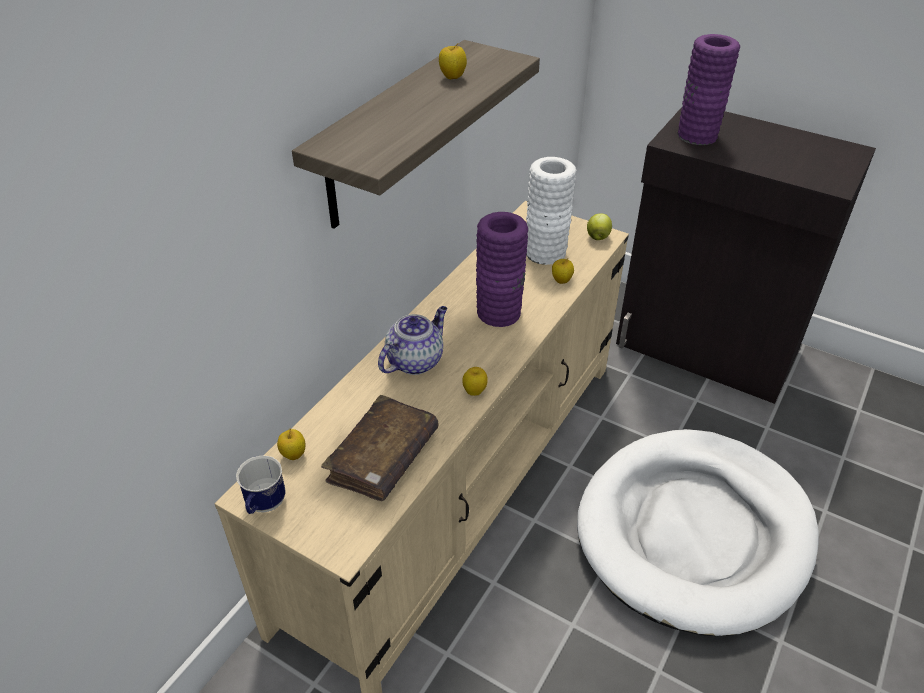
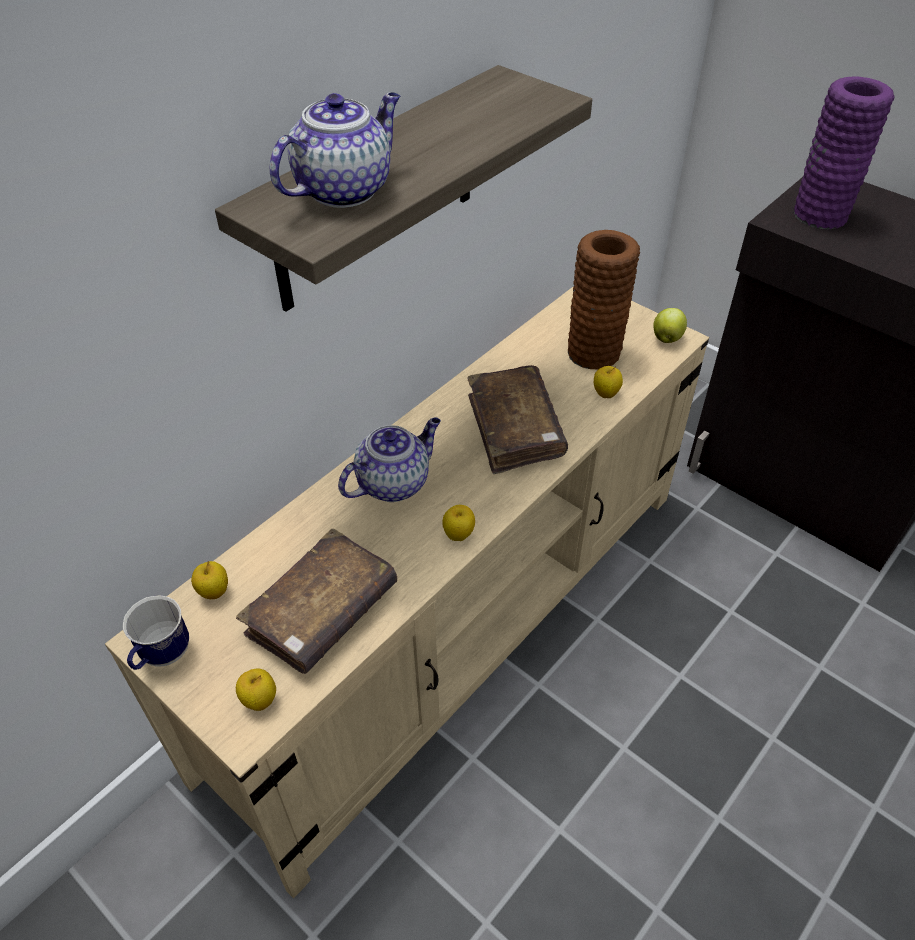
camera: 10 degrees right, 5 degrees up
(383, 130) = (344, 189): none -> teapot
(452, 77) = (464, 119): apple -> apple (260, 700)
(499, 312) = (515, 429): purple vase -> brown book
(545, 252) = (594, 352): white vase -> brown vase
(694, 532) = (739, 731): white dog bed -> none

